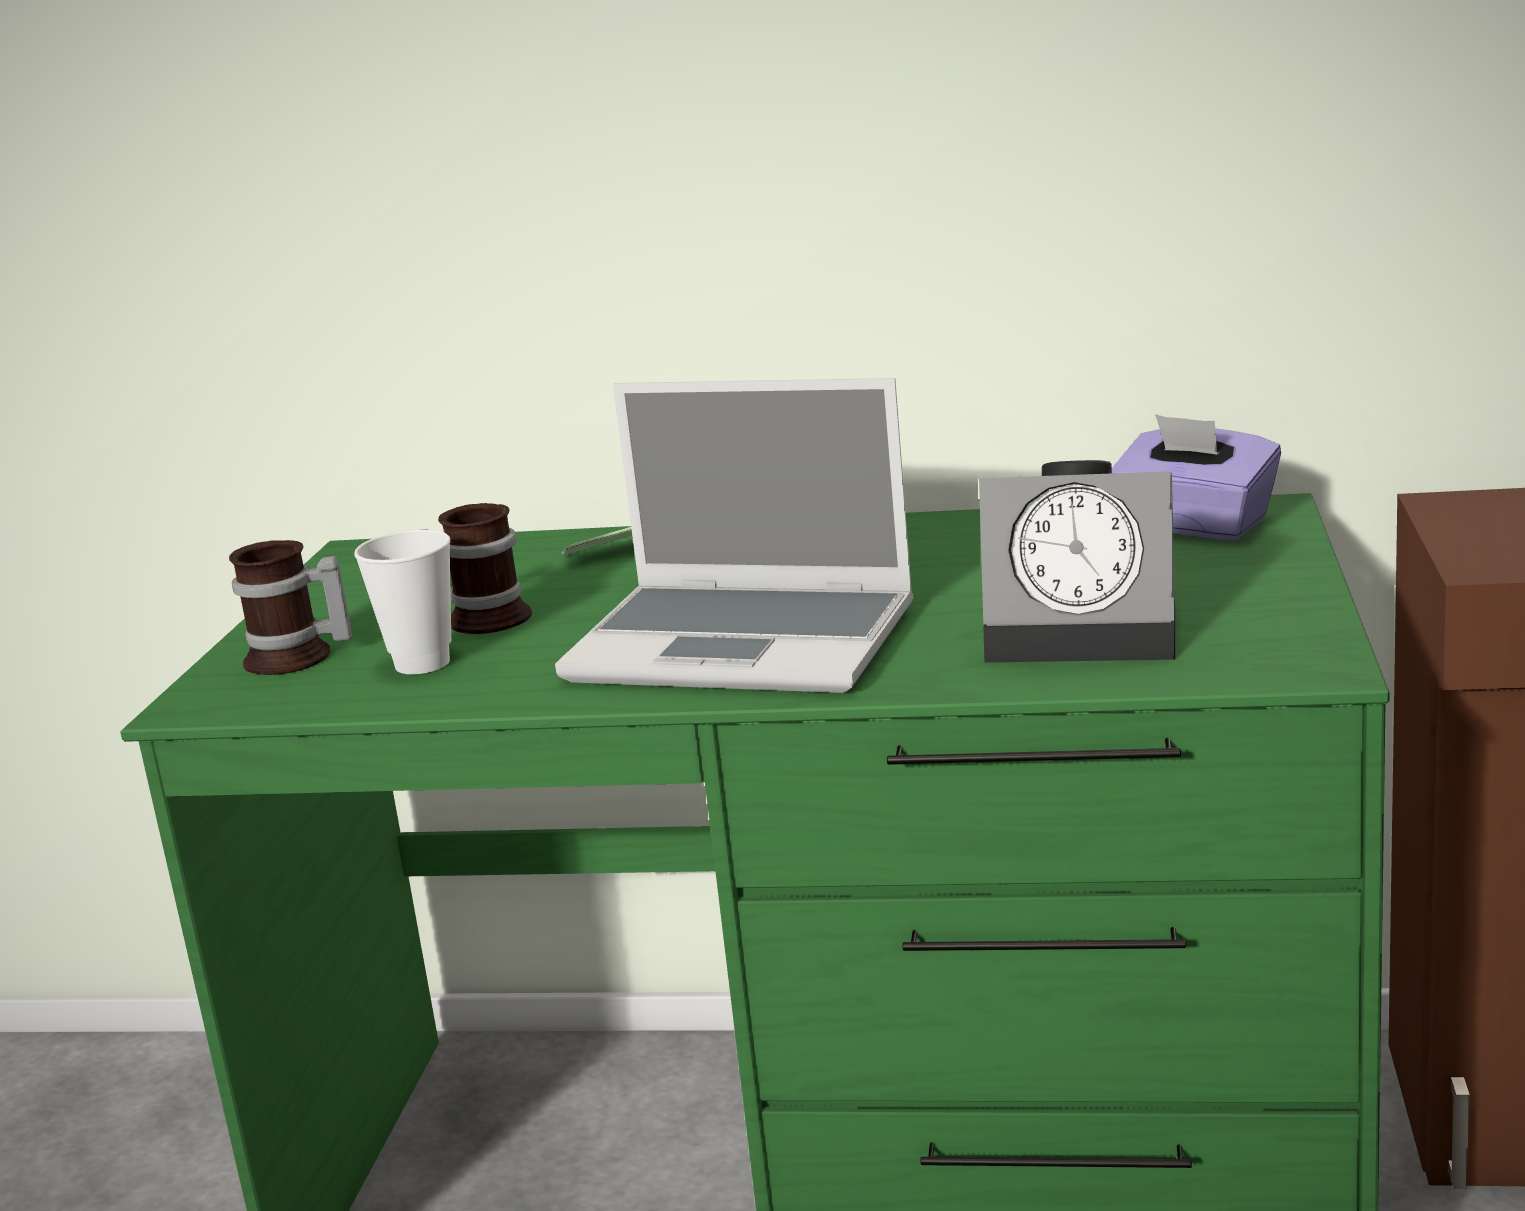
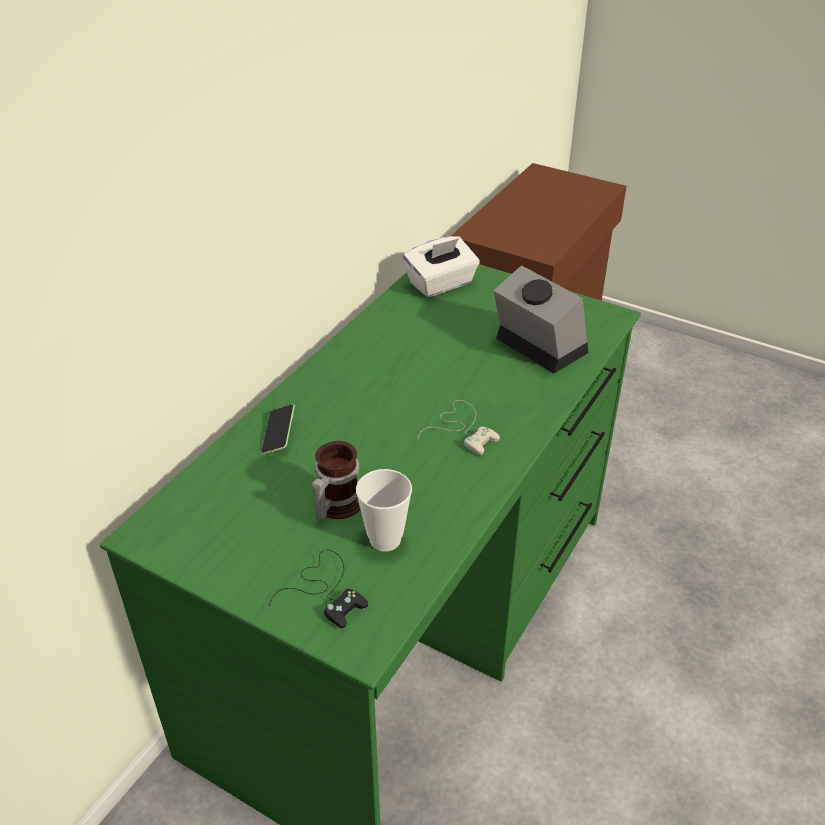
camera: 70 degrees left, 20 degrees up
(296, 659) = (326, 590): mug -> black game controller
(747, 643) = (462, 429): laptop -> white game controller
(1089, 633) = (536, 346): alarm clock -> alarm clock turned 75 degrees counterclockwise
(1194, 526) = (441, 284): purple tissue box -> white tissue box

